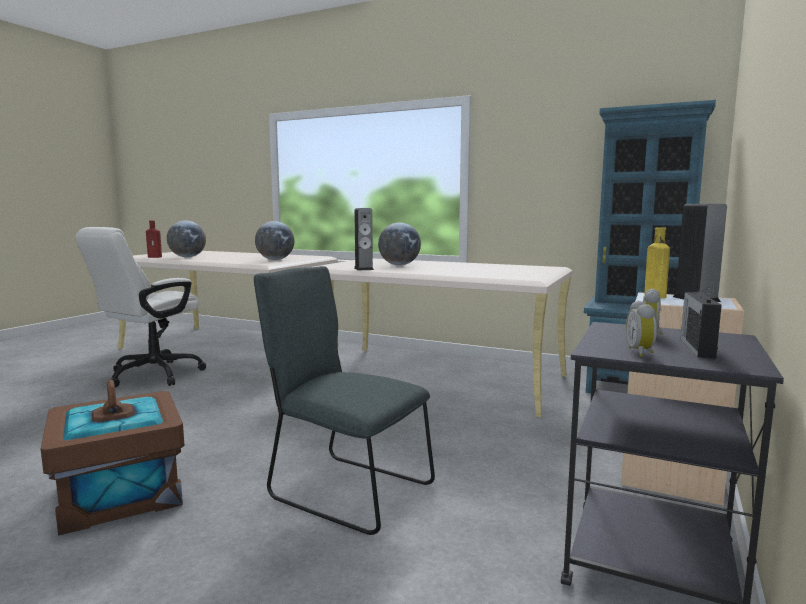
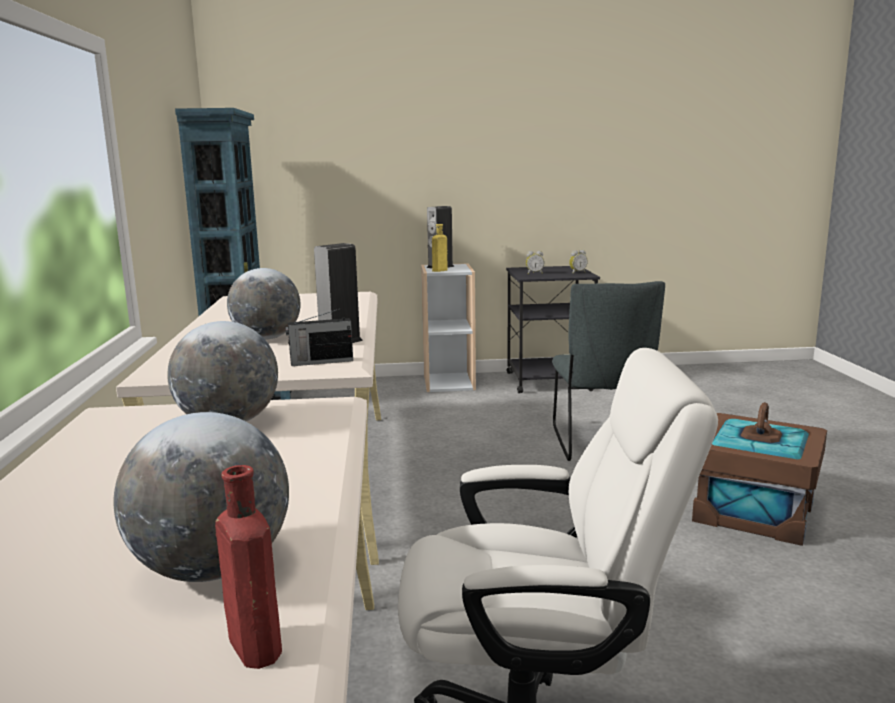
camera: 120 degrees left, 5 degrees up
(697, 347) = (551, 270): radio -> radio (320, 362)

